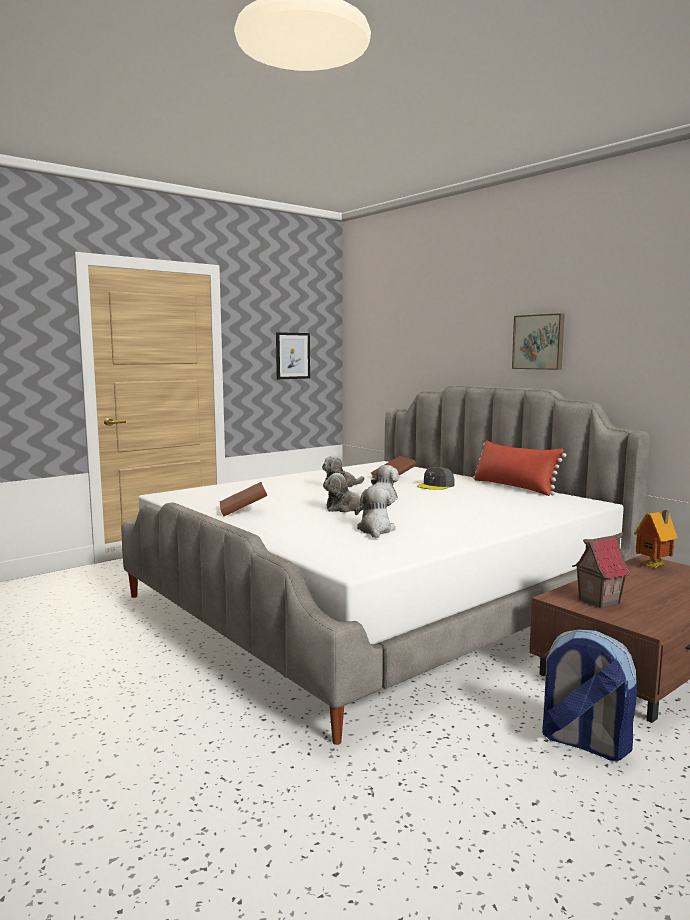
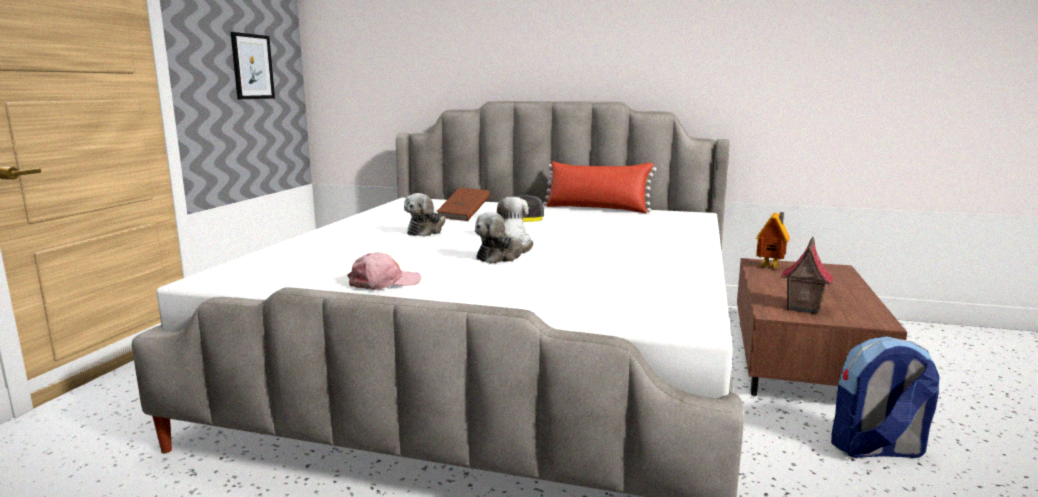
camera: 35 degrees left, 5 degrees up
(243, 511) = (384, 282): brown book -> pink cap
(375, 530) = (595, 276): plush toy -> none
(539, 342) = (596, 50): picture -> none

